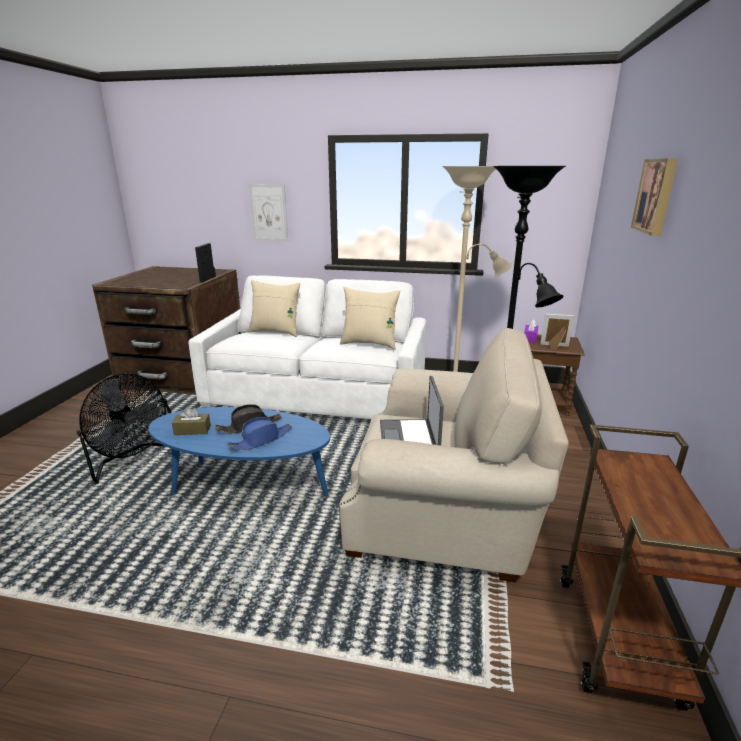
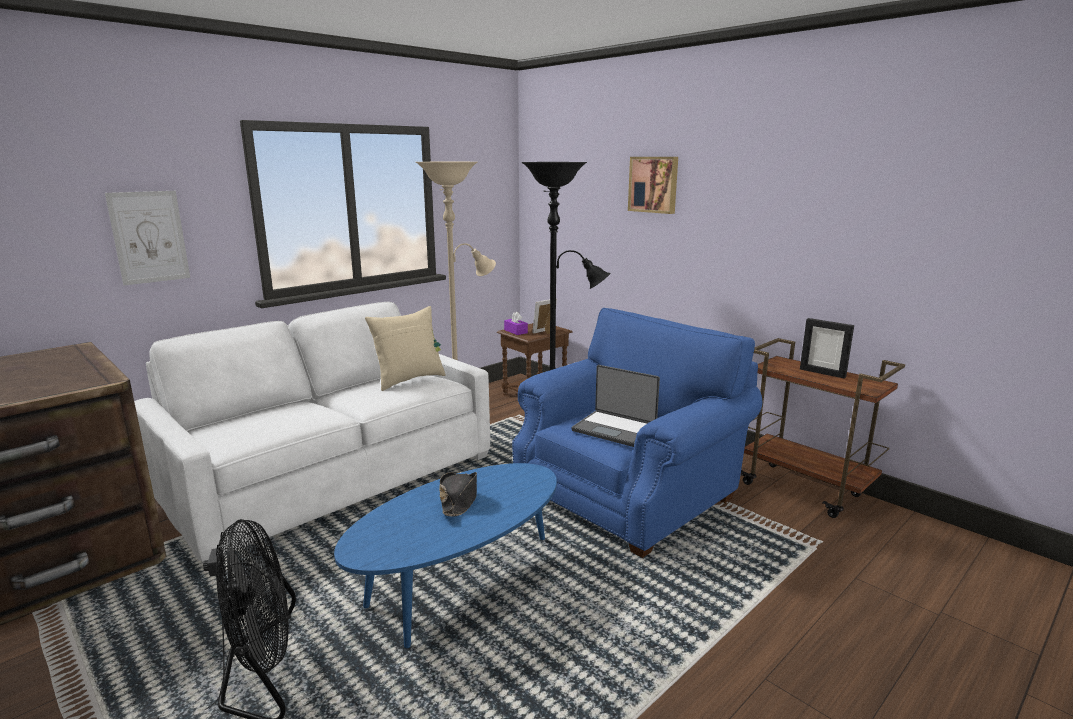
camera: 55 degrees left, 5 degrees down
(192, 430) = (415, 537): brown tissue box -> none
(208, 279) = (100, 362): picture frame -> picture frame (822, 372)
(261, 440) = (501, 500): blue hat -> none
(275, 332) = (254, 412): beige pillow -> none
(444, 512) = (629, 492): beige armchair -> blue armchair

